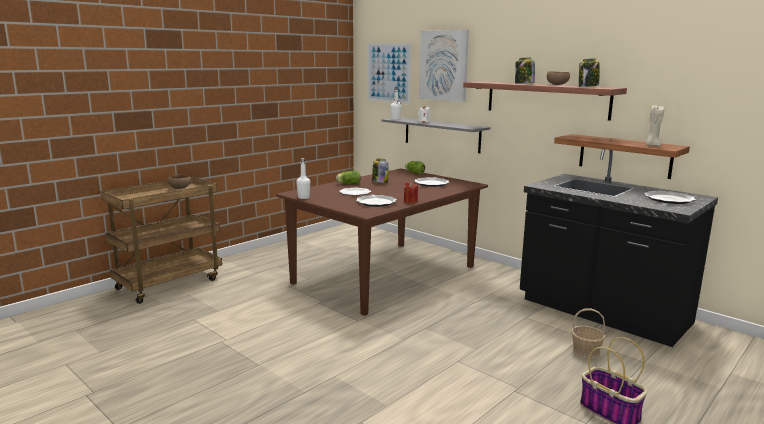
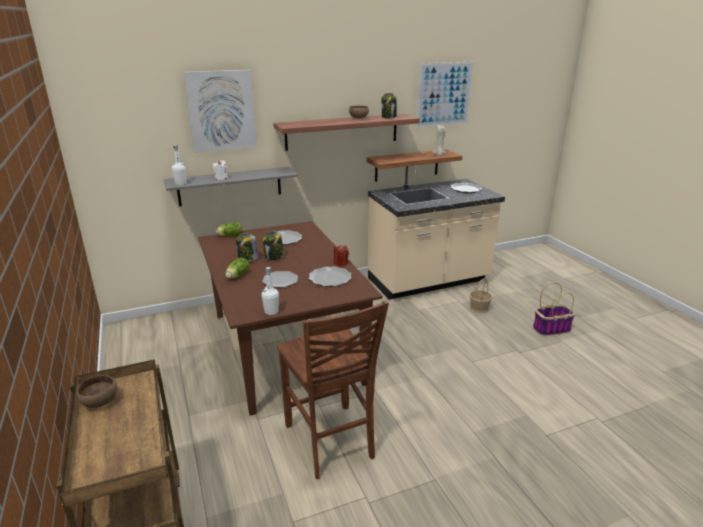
camera: 65 degrees left, 10 degrees up
(279, 315) = (330, 442): none -> brown chair
(389, 72) = (133, 127): picture -> picture (444, 94)
(524, 84) = (335, 121): jar -> jar (274, 257)
(602, 313) = (429, 281): black counter -> beige counter

